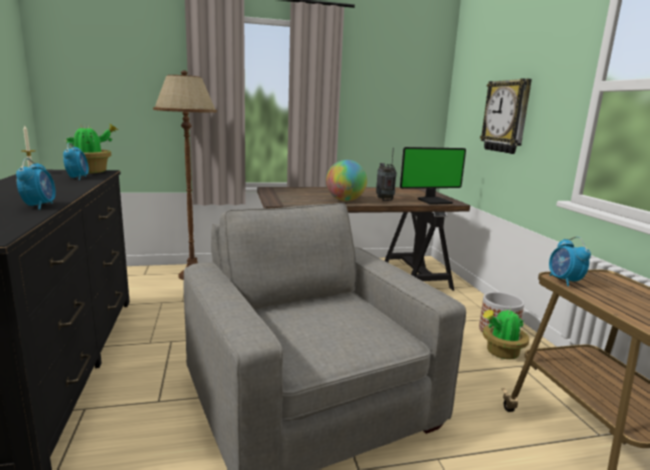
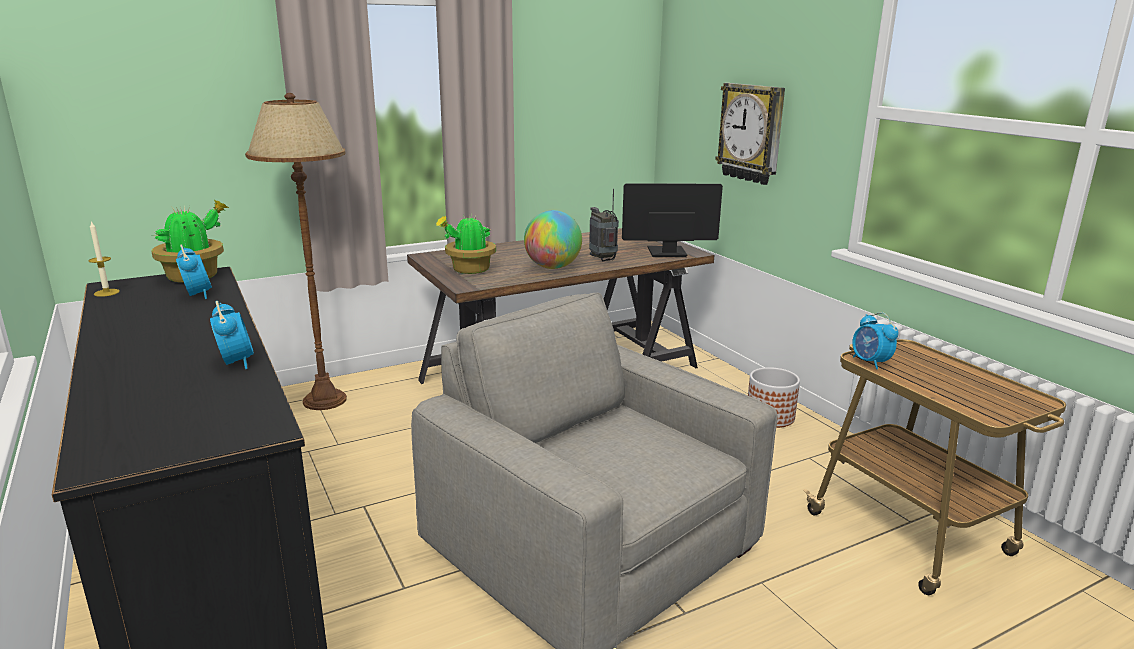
camera: 15 degrees left, 5 degrees up
(434, 201) = (666, 253): monitor -> monitor turned 150 degrees counterclockwise
(501, 353) = (783, 445): potted plant -> potted plant (469, 270)

